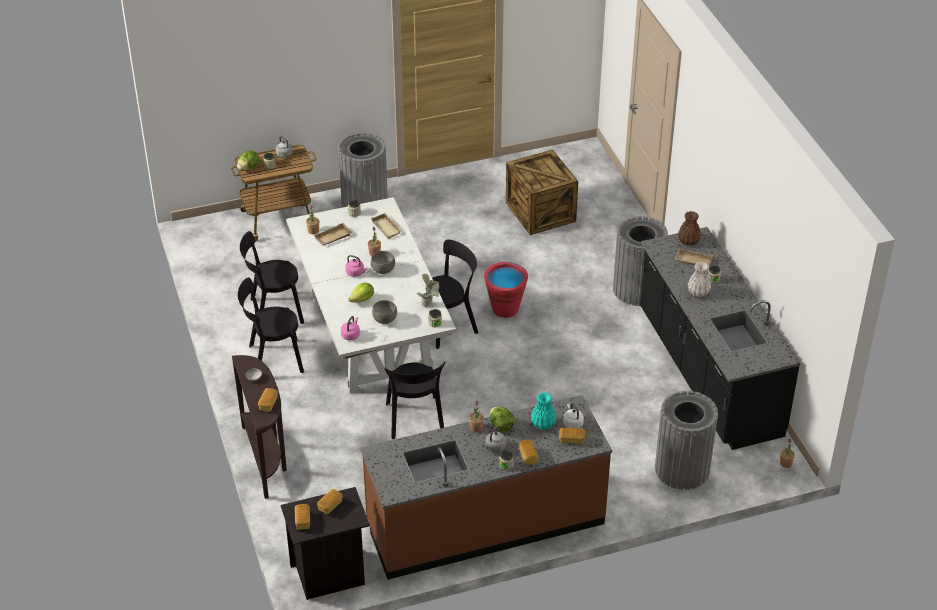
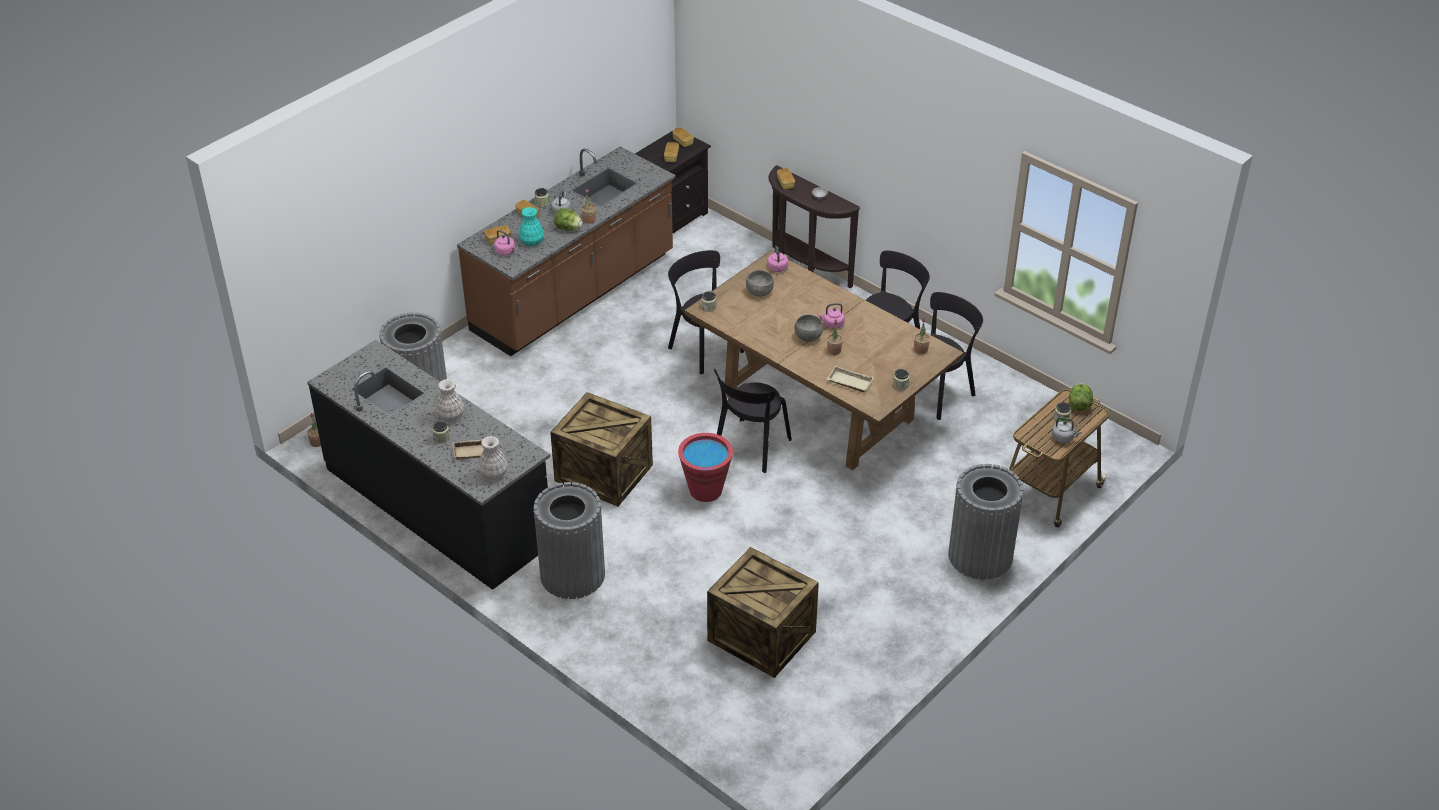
camera: 150 degrees right, 0 degrees up
(333, 238) = (893, 350): beige tray -> none
(362, 299) = (799, 302): lettuce -> none
(371, 335) = (819, 407): white dining table -> brown dining table
(429, 304) = (730, 322): potted plant -> none
(571, 349) = (602, 473): none -> crate
(572, 423) = (506, 252): white kettle -> pink kettle
(688, 241) = (494, 473): brown vase -> white vase

